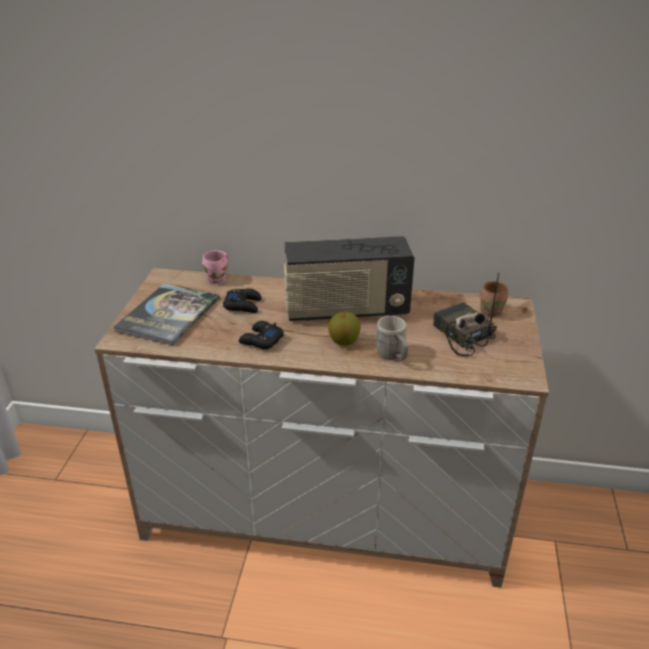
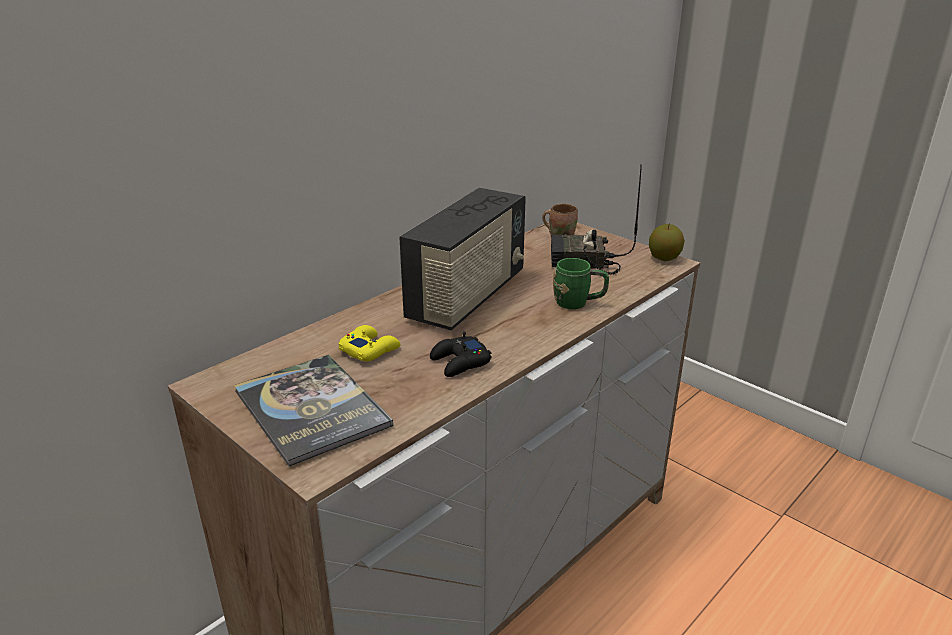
camera: 55 degrees left, 5 degrees down
(218, 279) = (284, 347): pink mug -> none
(243, 305) = (369, 349): black game controller -> yellow game controller
(344, 341) = (523, 317): apple -> apple (664, 258)
(392, 356) = (578, 303): grey mug -> green mug

